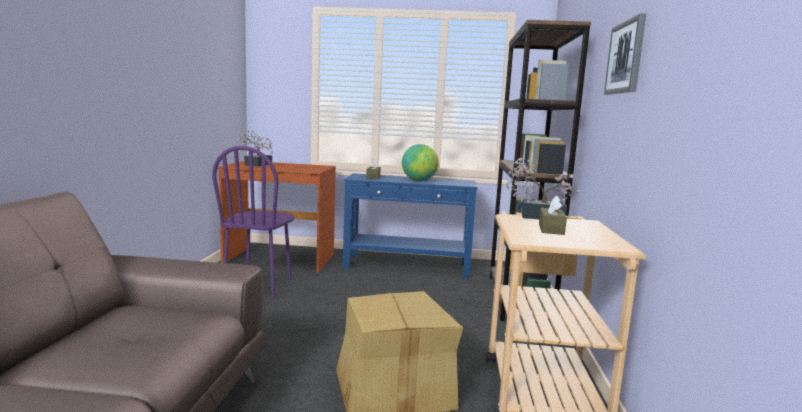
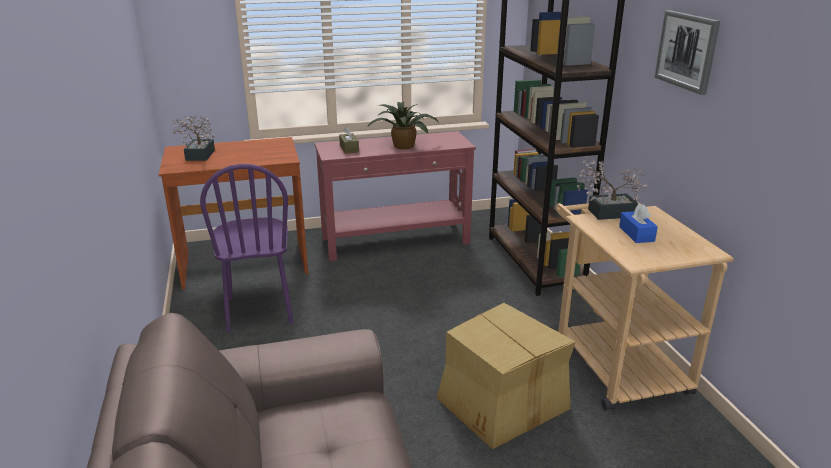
camera: 20 degrees left, 15 degrees up
(407, 266) = (396, 241): blue console table -> red console table
(419, 180) = (405, 145): globe -> potted plant
(551, 229) = (636, 234): brown tissue box -> blue tissue box

